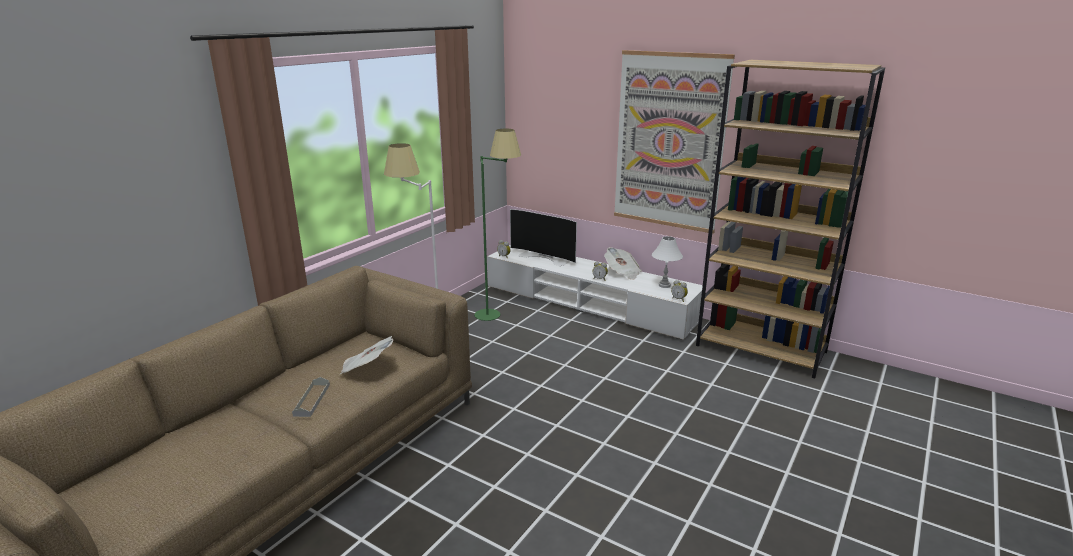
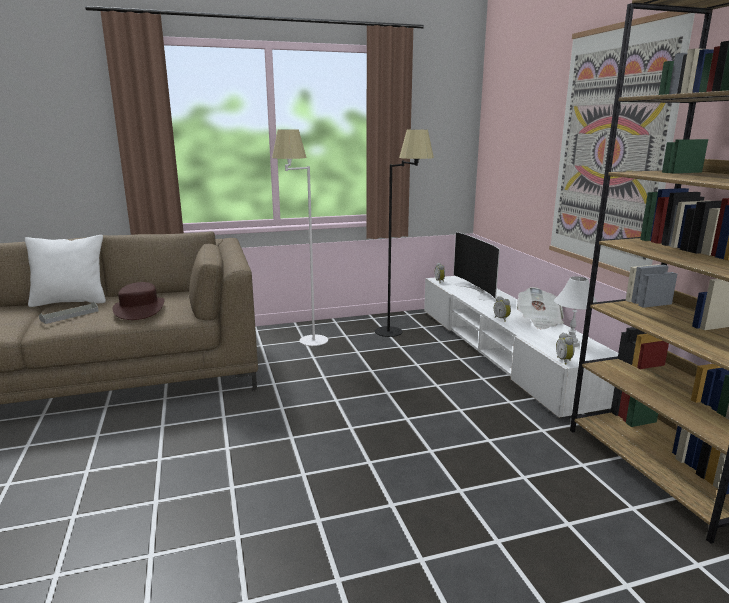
camera: 40 degrees right, 5 degrees down
(265, 388) = (71, 302): none -> white pillow
(367, 368) = (139, 309): newspaper -> brown hat
(498, 312) = (401, 333): green floor lamp -> black floor lamp

